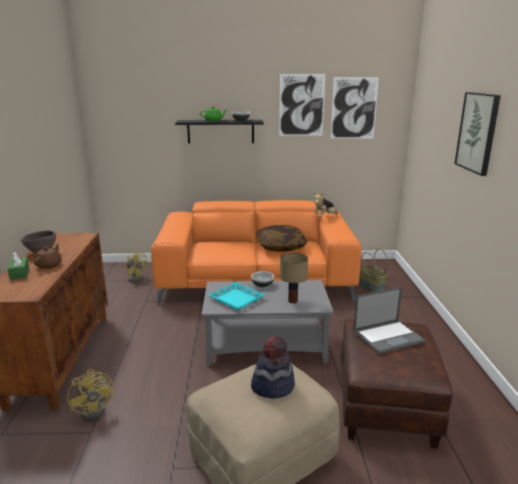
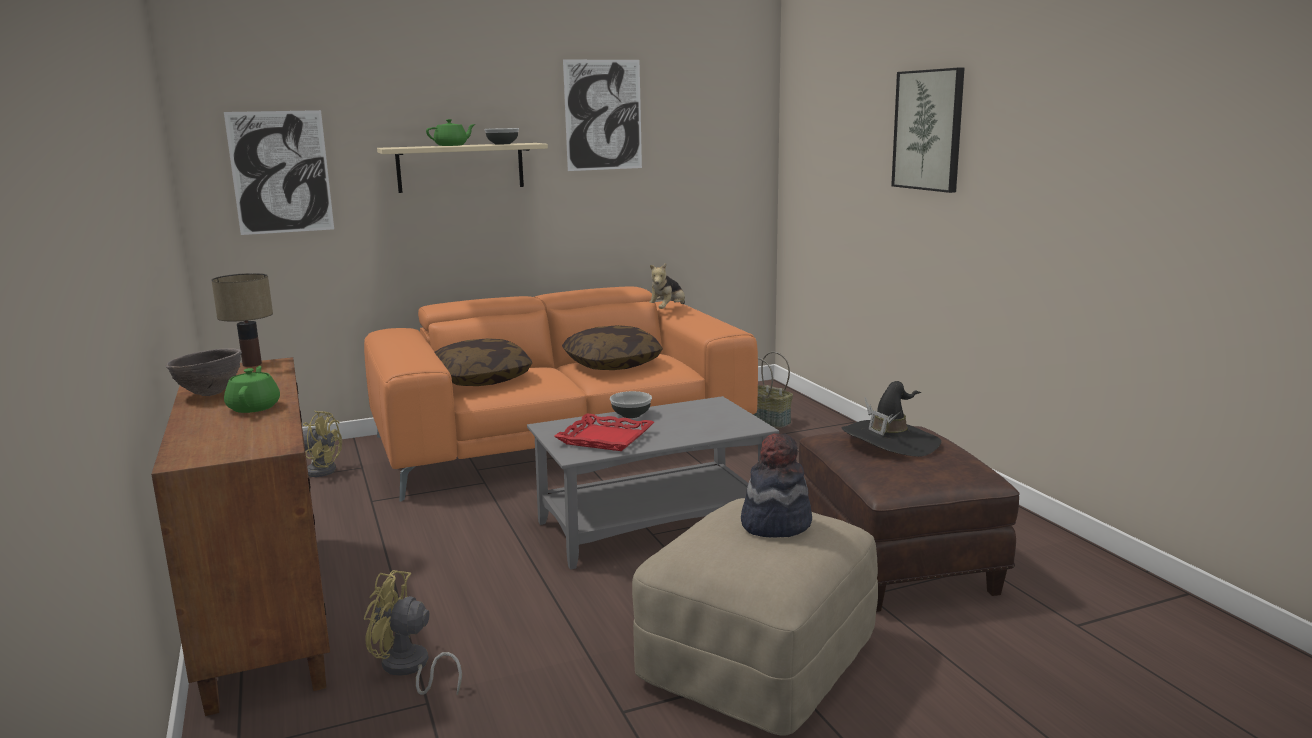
camera: 20 degrees left, 5 degrees down
(19, 273) = (206, 425): green tissue box -> none
(49, 265) = (254, 407): brown teapot -> green teapot
(96, 408) = (409, 669): yellow fan -> yellow fan turned 150 degrees clockwise
(209, 247) = (481, 379): none -> pillow
(220, 131) = (460, 167): black shelf -> beige shelf
(236, 299) = (605, 439): turquoise tray -> red tray
(293, 301) = (702, 427): table lamp -> table lamp (252, 364)
(354, 108) = (690, 119): picture -> picture (280, 172)
(388, 336) = (890, 441): laptop -> black hat

